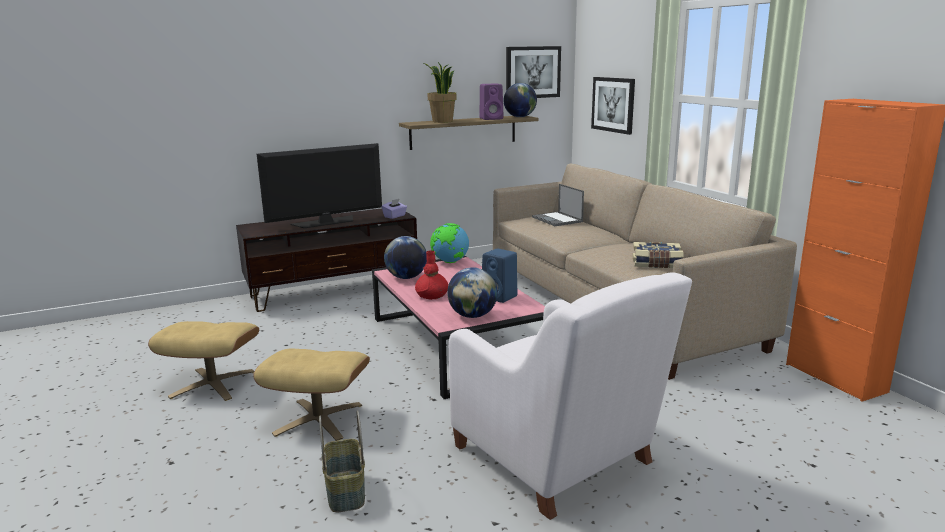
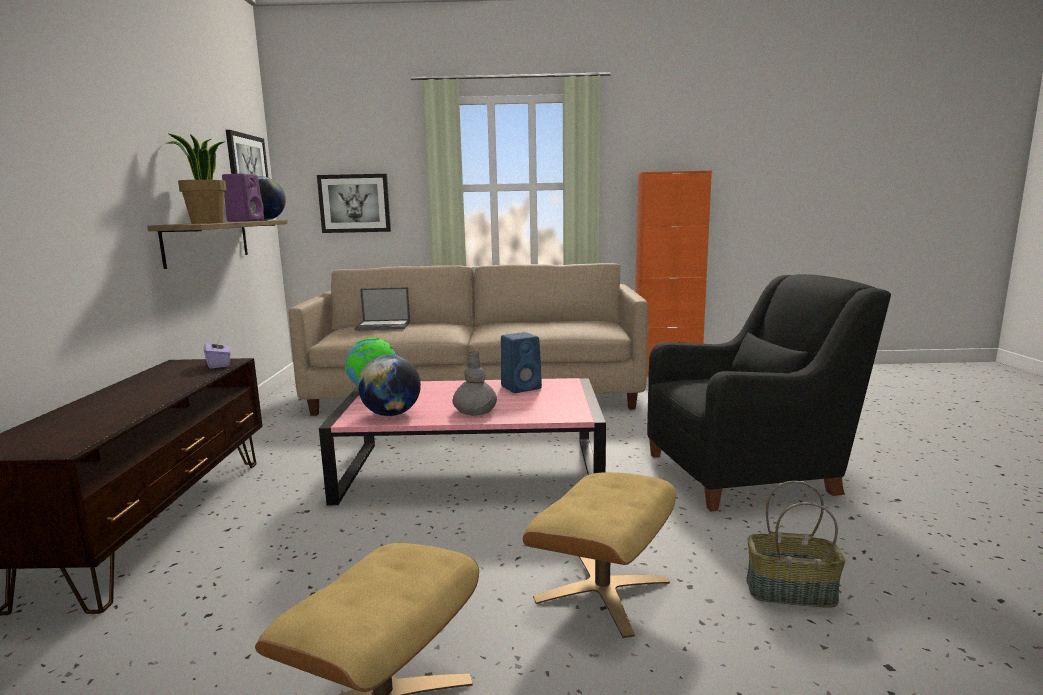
camera: 65 degrees left, 5 degrees down
(325, 222) = (140, 397): television -> none
(432, 295) = (475, 410): red vase -> grey vase
(472, 316) = (562, 403): globe -> none
(557, 458) = (747, 472): white armchair -> black armchair
(656, 264) = (564, 324): book -> none

